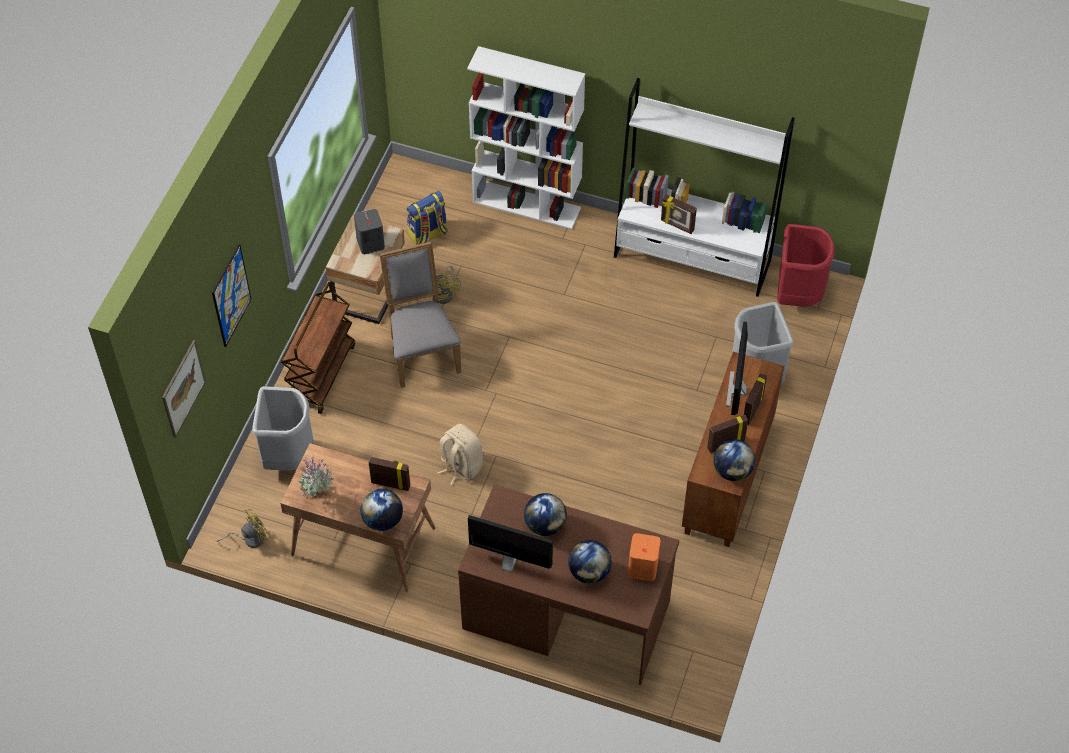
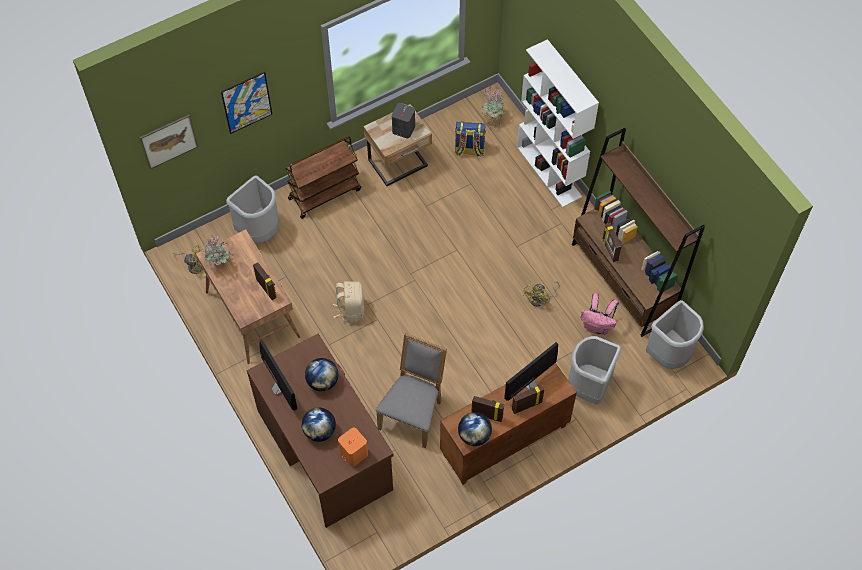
camera: 40 degrees right, 5 degrees up
(383, 520) = (241, 307): globe -> none
(421, 351) = (395, 222): grey chair -> grey chair (413, 413)
(423, 192) = (492, 120): none -> potted plant
(446, 294) = (444, 195): yellow fan -> yellow fan (540, 299)
(692, 259) = (622, 281): white bookcase -> brown bookcase
(710, 315) = (597, 326): none -> pink backpack
(797, 296) = (669, 355): red trash can -> grey trash can

